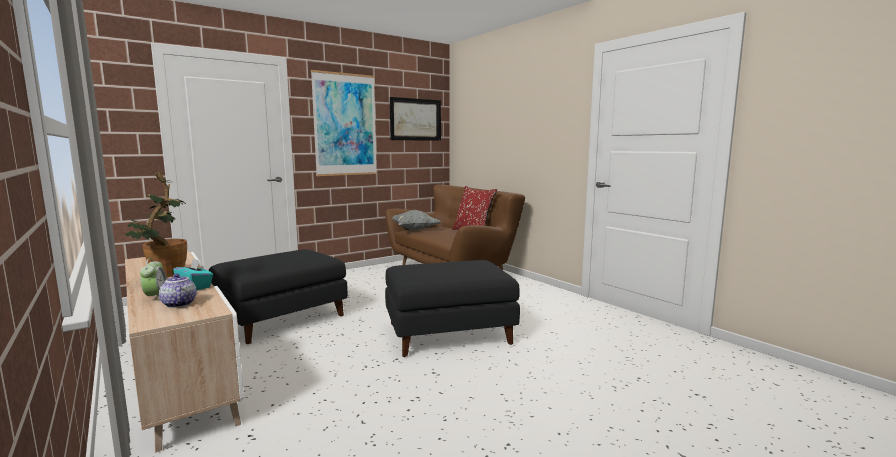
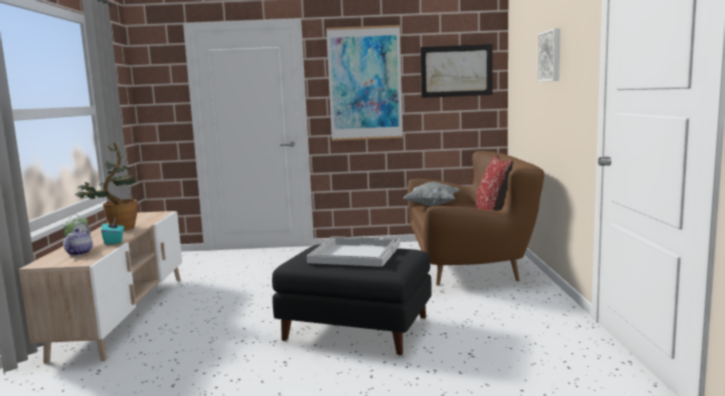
camera: 35 degrees right, 0 degrees up
(282, 318) = (245, 283): black ottoman -> none
(449, 268) = (354, 253): none -> white tray
(520, 111) = (551, 56): none -> picture

